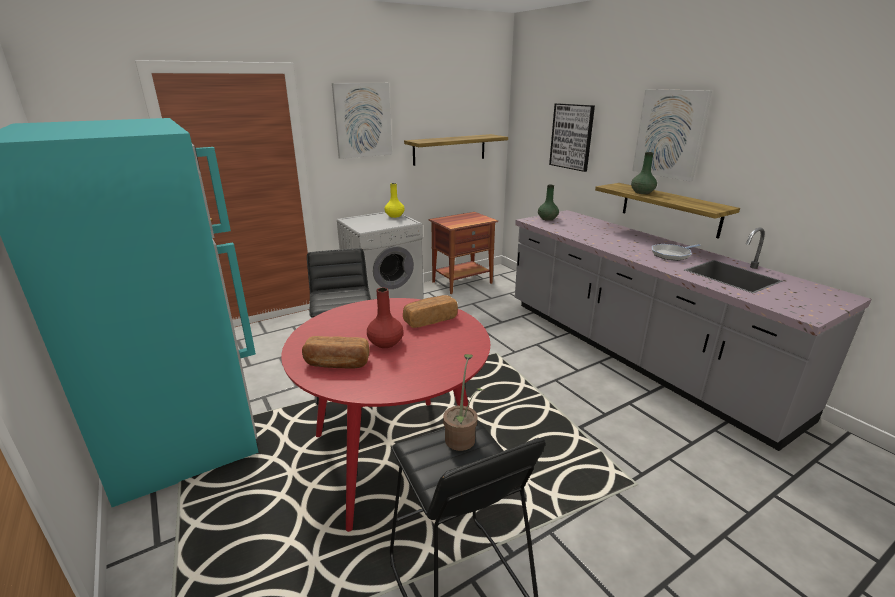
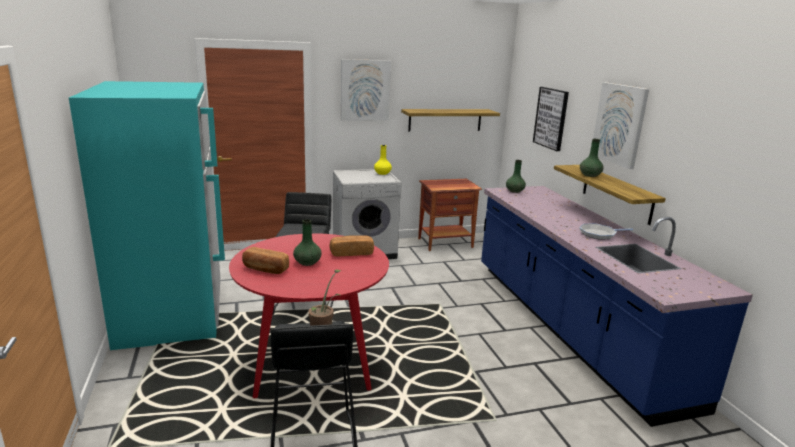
camera: 15 degrees right, 5 degrees down
(385, 343) = (307, 262): red vase -> green vase
(634, 354) = (570, 327): grey counter -> blue counter

